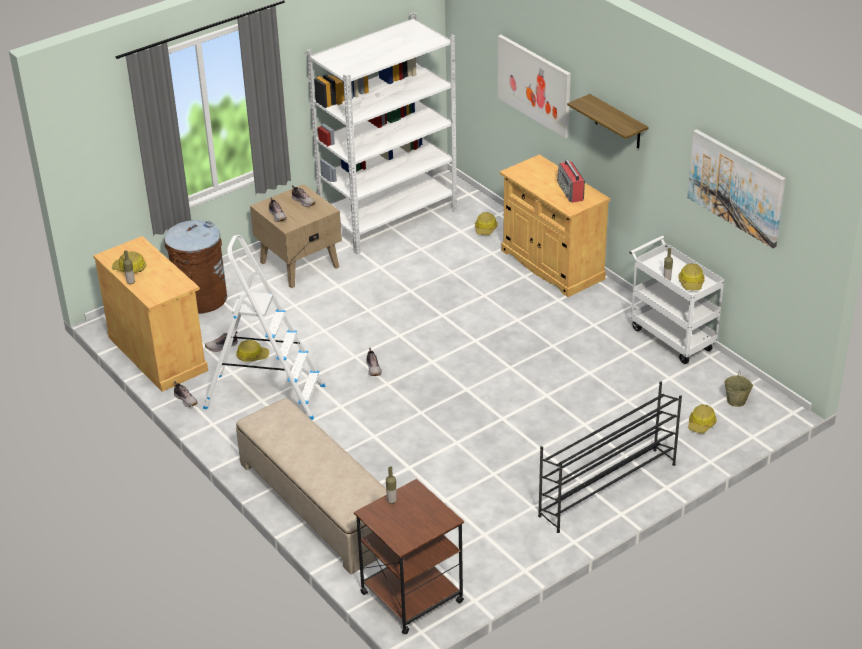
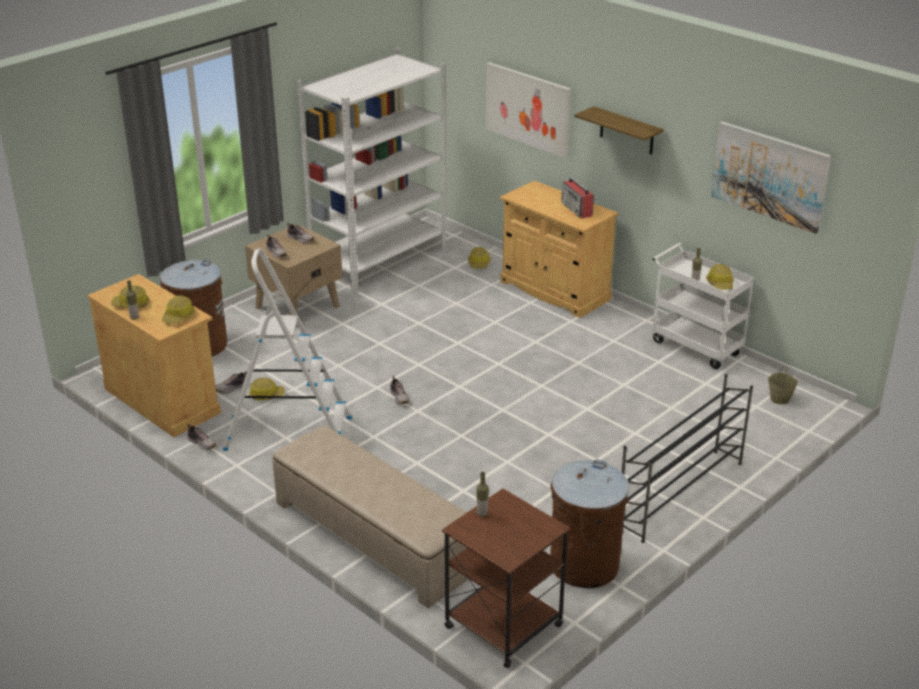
camera: 10 degrees left, 5 degrees down
(498, 548) = (583, 565): none -> brown trash can
(701, 424) = (753, 423): hard hat -> hard hat (179, 316)

